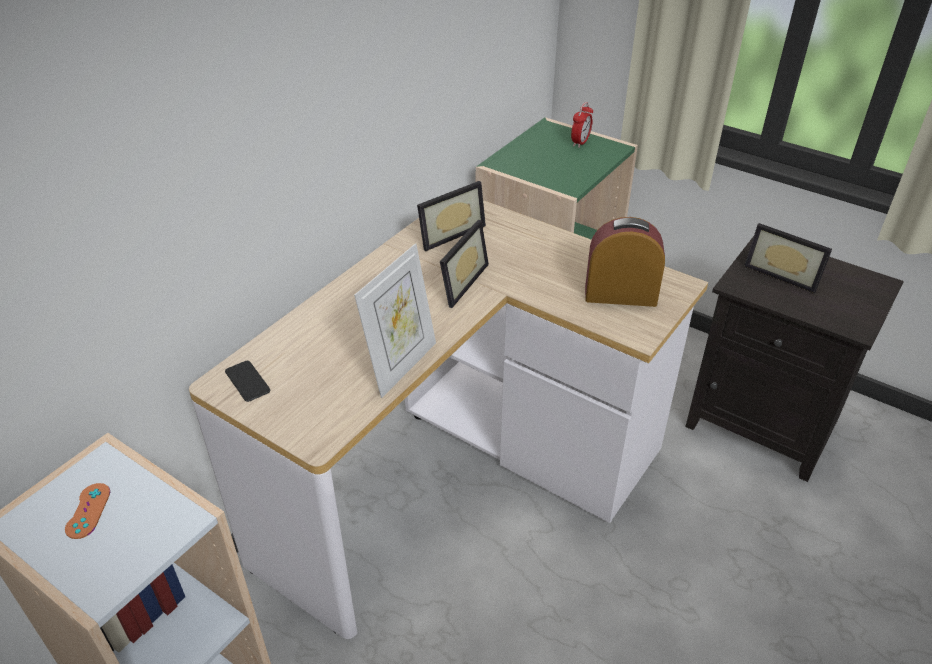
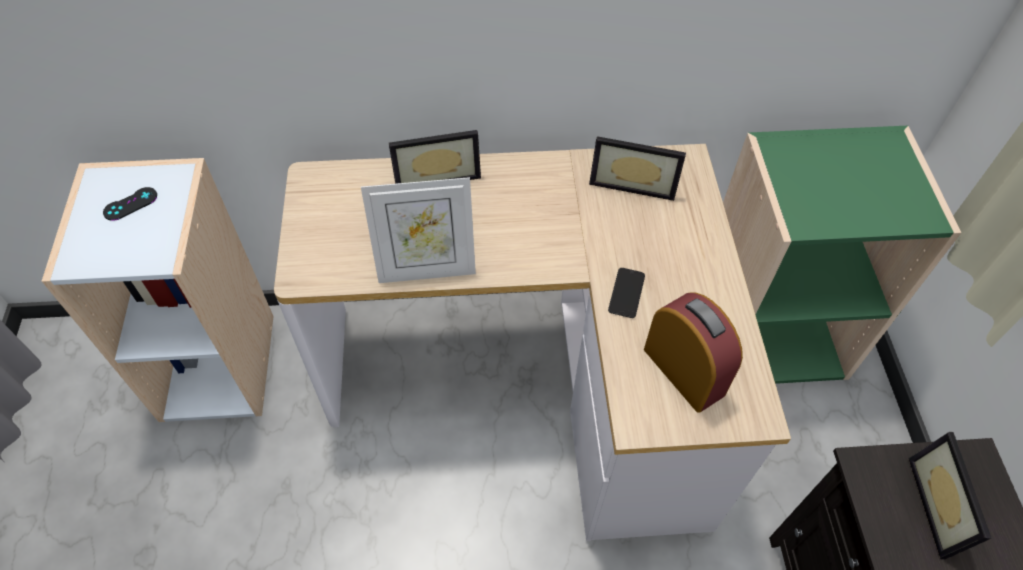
camera: 50 degrees right, 15 degrees up
(88, 511) = (130, 204): orange game controller -> black game controller
(247, 381) = (325, 190): phone -> phone (626, 293)
(457, 282) = (571, 234): picture frame -> picture frame (436, 173)
(580, 142) = (897, 182): alarm clock -> none

